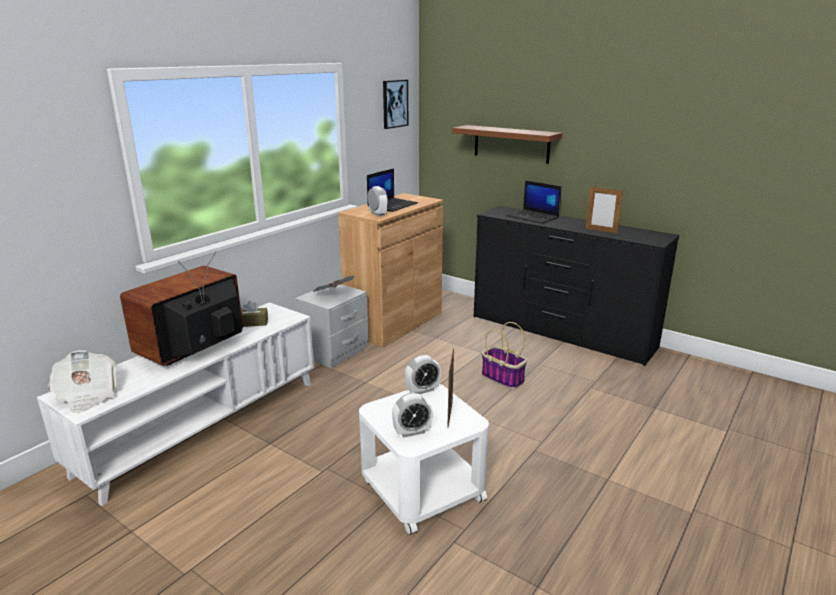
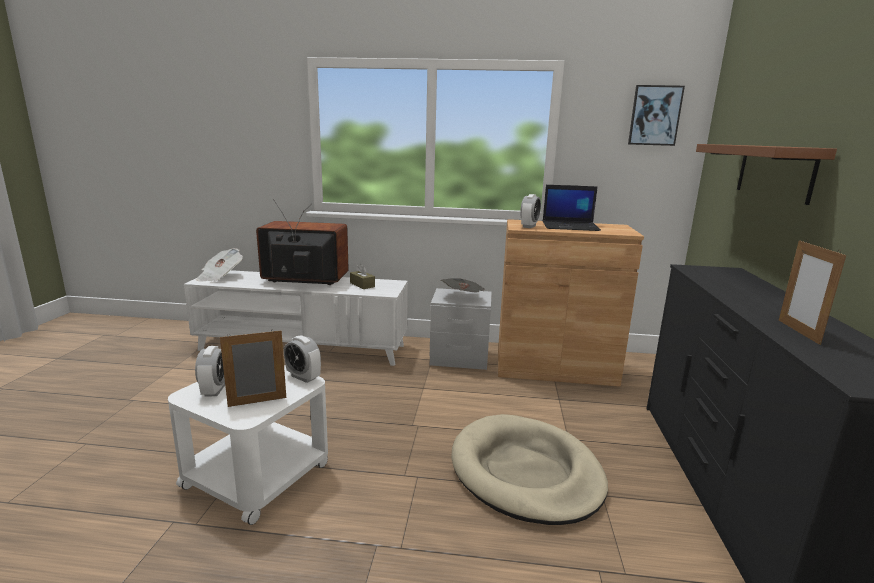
camera: 60 degrees right, 5 degrees down
(412, 432) = (215, 390): alarm clock -> alarm clock turned 135 degrees counterclockwise
(503, 378) = (525, 472): basket -> beige dog bed
(533, 217) = (741, 287): laptop -> none

